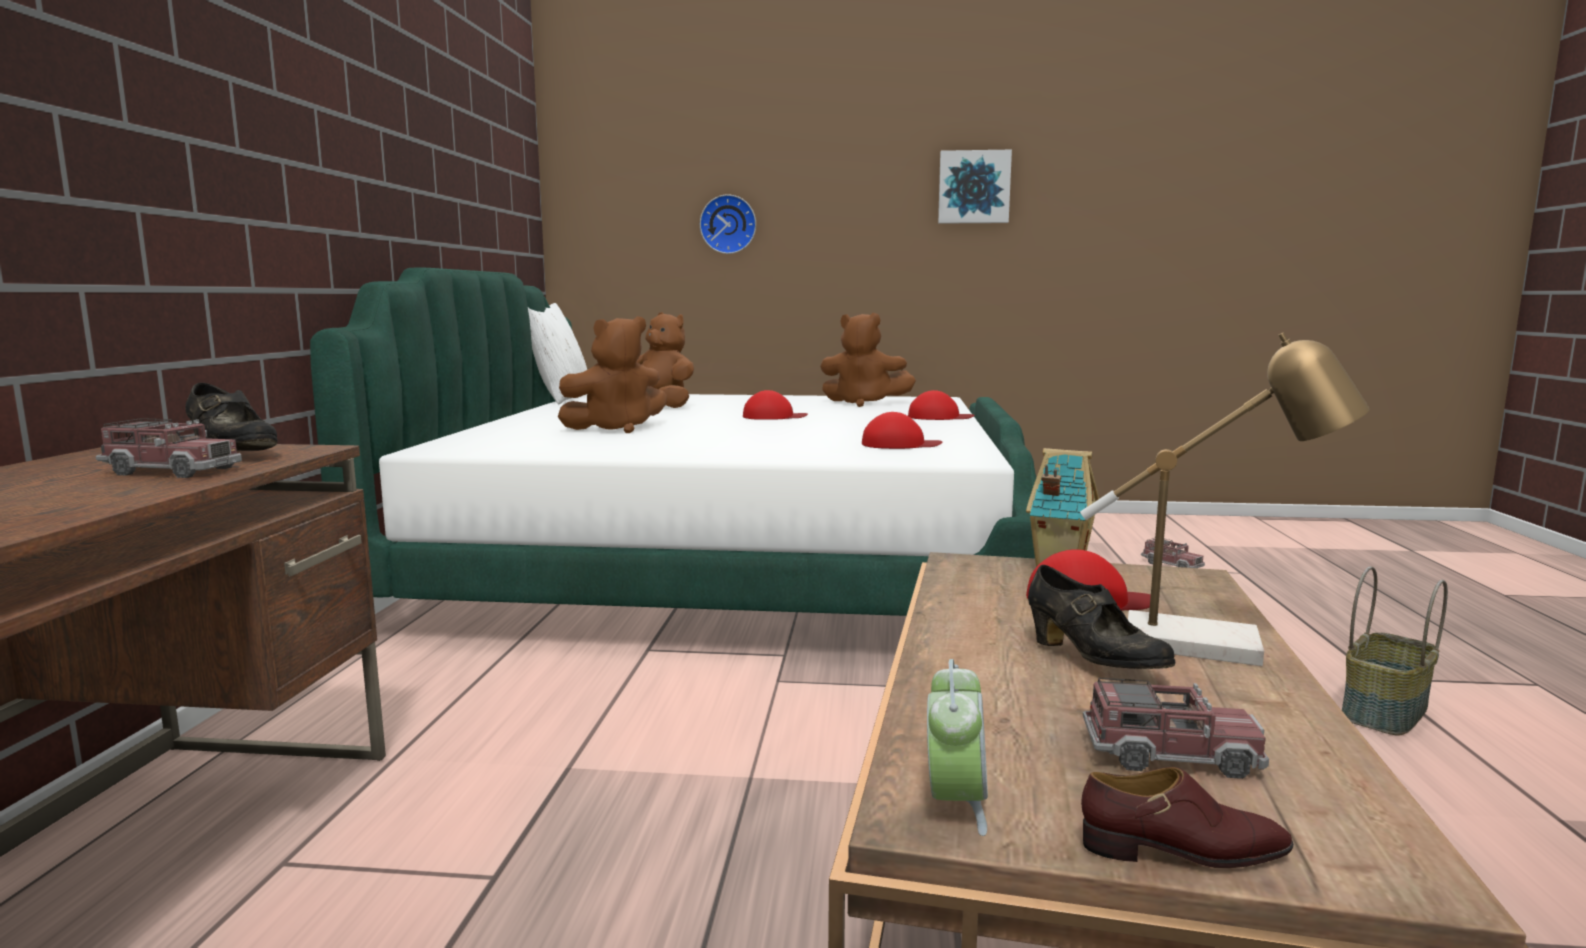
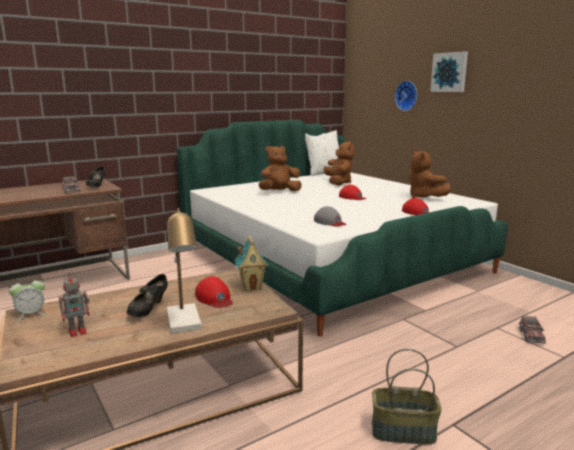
camera: 50 degrees right, 5 degrees up
(616, 429) = (279, 192): brown plush toy -> brown plush toy turned 135 degrees clockwise
(900, 444) = (330, 222): red cap -> grey cap
(974, 187) = (528, 75): picture -> picture (449, 72)
(1170, 755) = (78, 331): toy truck -> toy robot
(1184, 851) = (20, 341): brown shoe -> none

